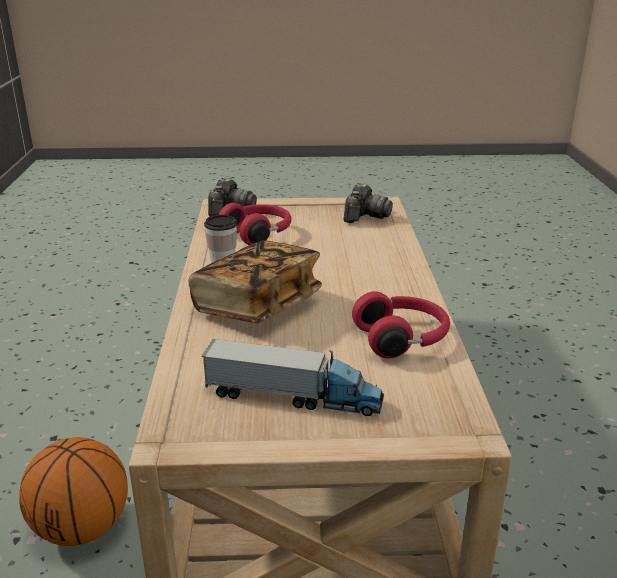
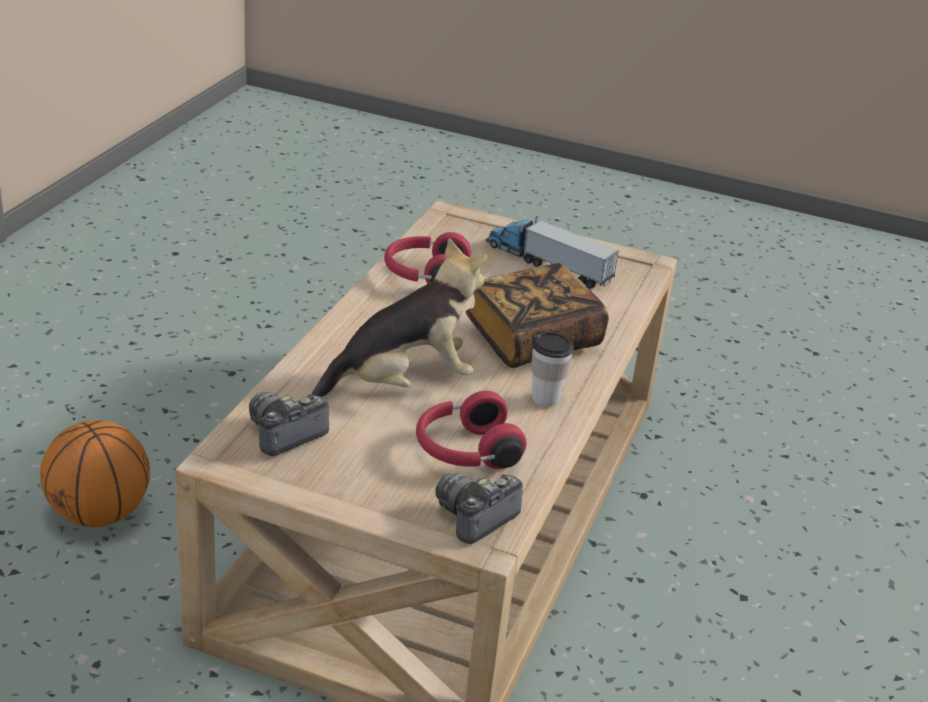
camera: 160 degrees left, 5 degrees up
(82, 528) = (704, 492): basketball -> basketball (99, 514)
(330, 256) = (402, 383): none -> plush toy

